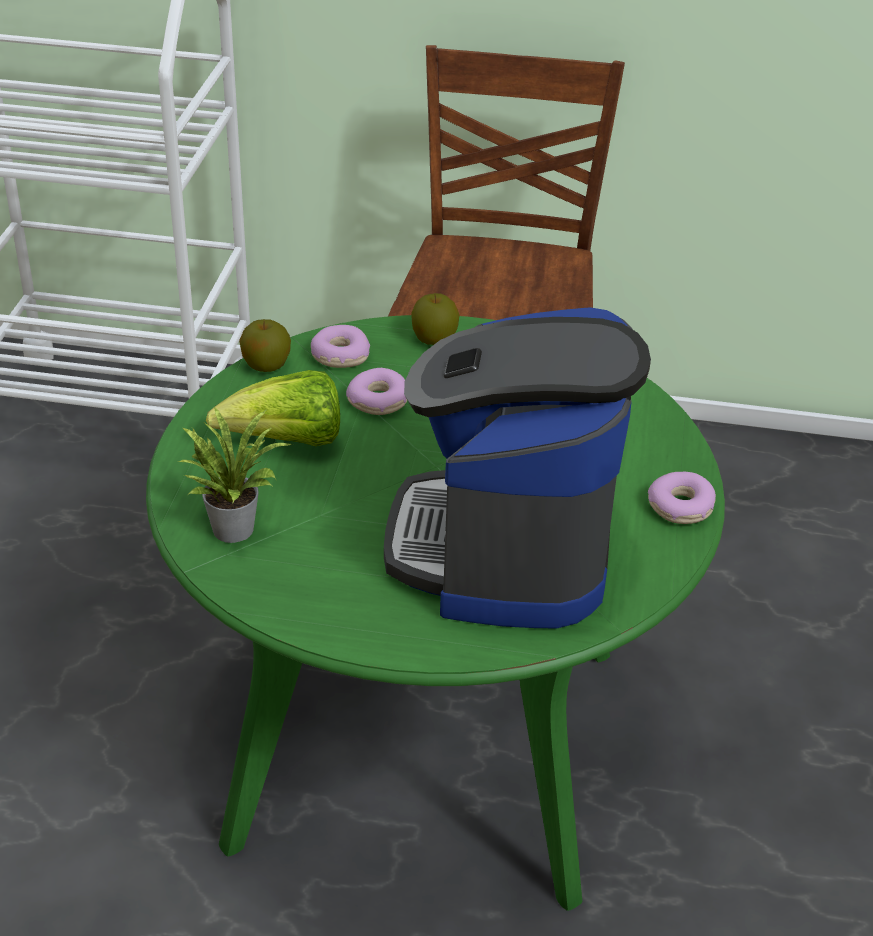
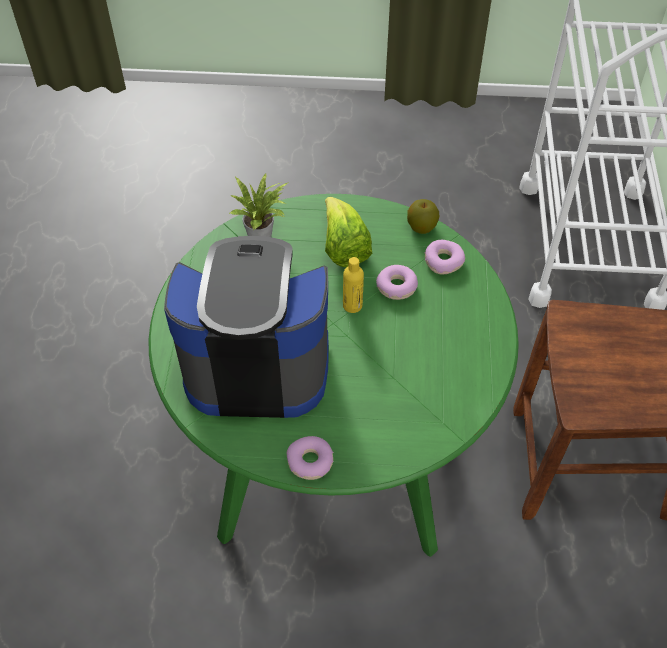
camera: 85 degrees right, 15 degrees up
(406, 445) = (352, 305): none -> yellow bottle
(434, 339) = (478, 309): apple -> none

